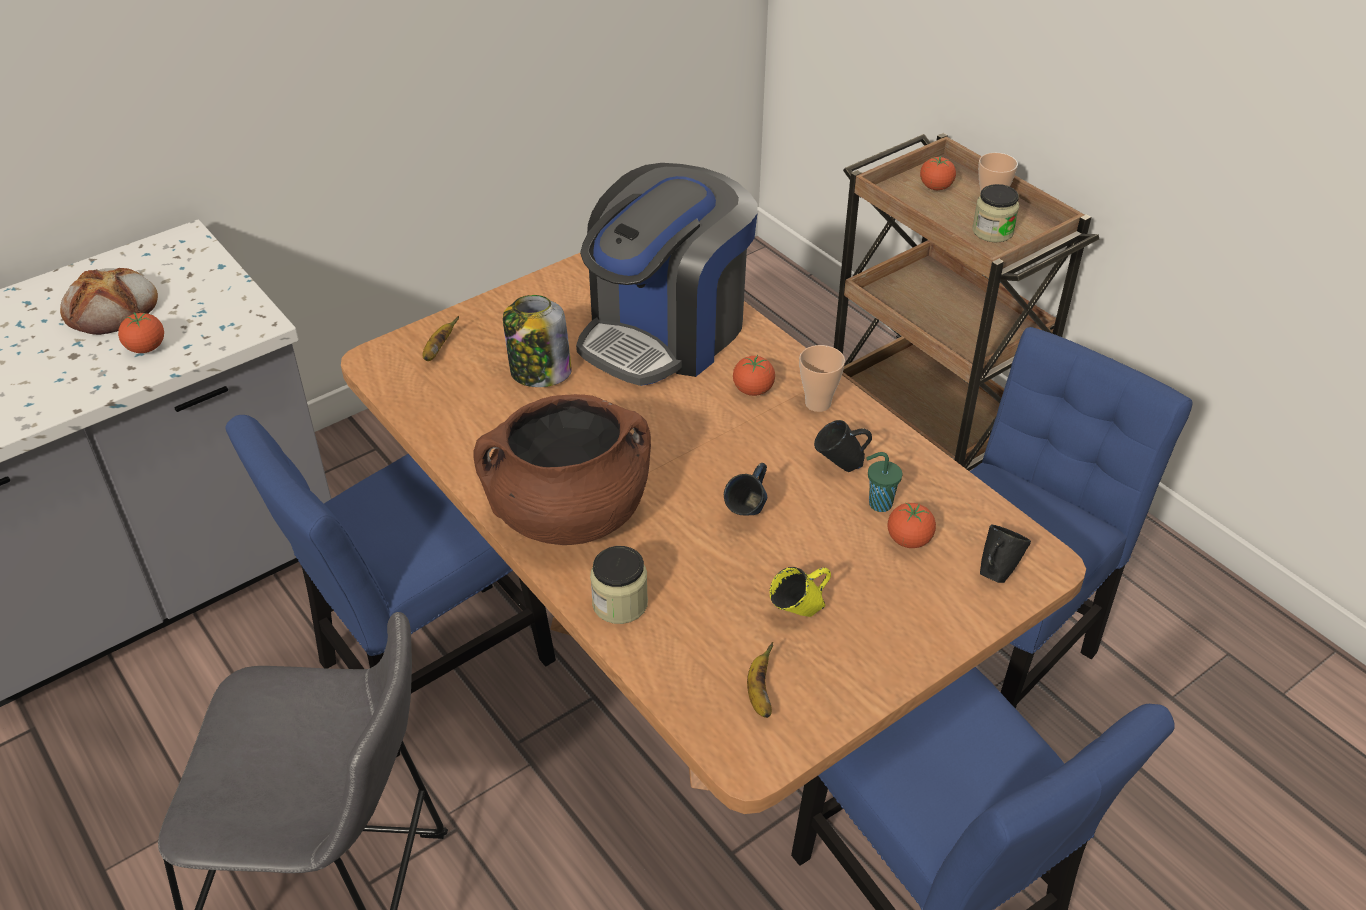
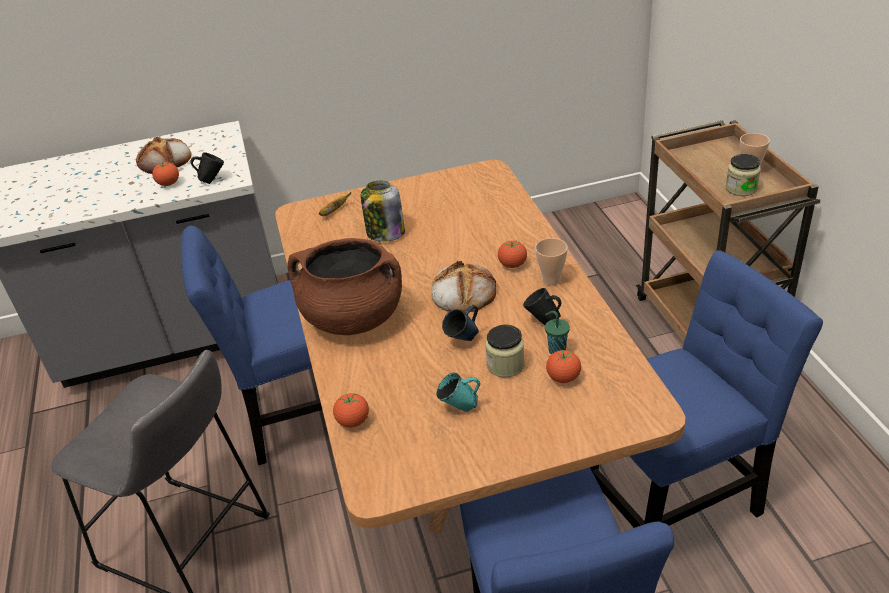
camera: 25 degrees right, 5 degrees down
(620, 603) = (351, 377): jar -> jar (505, 365)
(666, 332) = (477, 221): coffee machine -> none
(706, 443) = (463, 292): none -> bread
(759, 693) = (405, 452): banana -> none
(798, 614) = (460, 408): yellow mug -> turquoise mug
(935, 187) = (714, 155): tomato -> tomato (353, 421)
(997, 572) = (615, 411): black mug -> black mug (212, 180)

